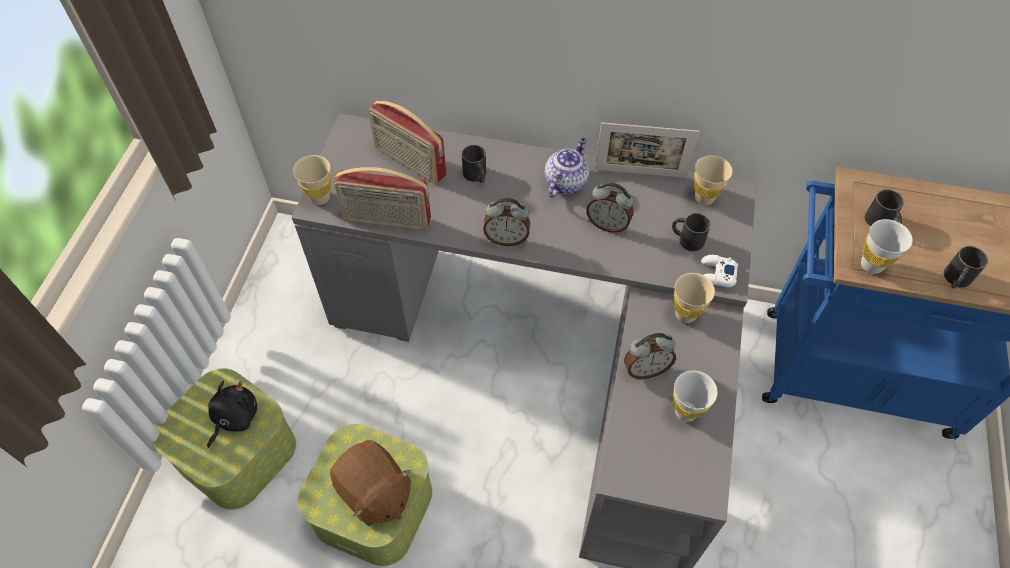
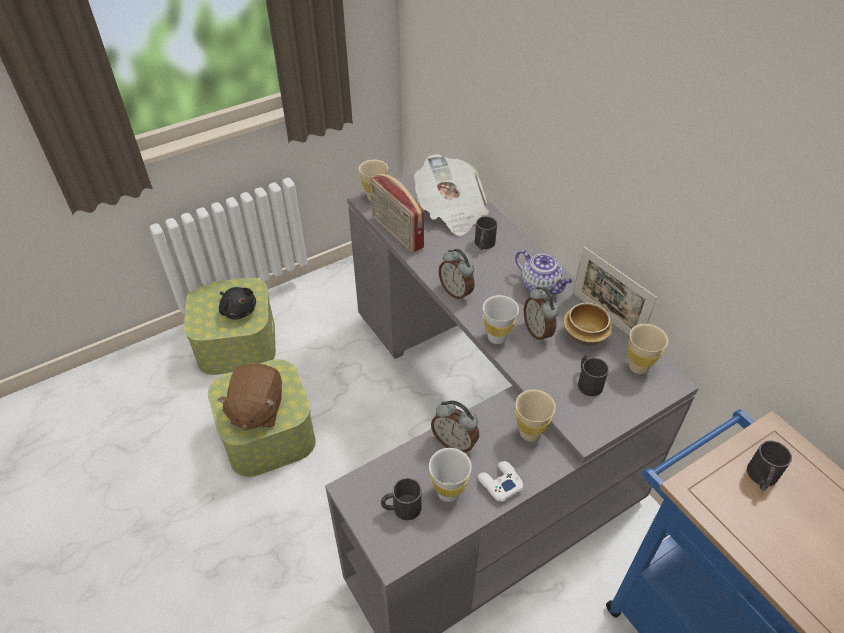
camera: 45 degrees right, 10 degrees down
(234, 417) = (238, 310): black plush toy -> black plush toy turned 60 degrees clockwise
(409, 162) = (451, 211): radio -> newspaper
(565, 182) = (541, 287): teapot -> teapot turned 60 degrees clockwise
(642, 200) = (584, 335): none -> bowl
(716, 275) = (581, 421): white game controller -> white game controller (499, 483)
(871, 265) = (709, 499): white cup -> white cup (497, 337)
(955, 280) = (785, 575): black mug -> black mug (401, 508)

